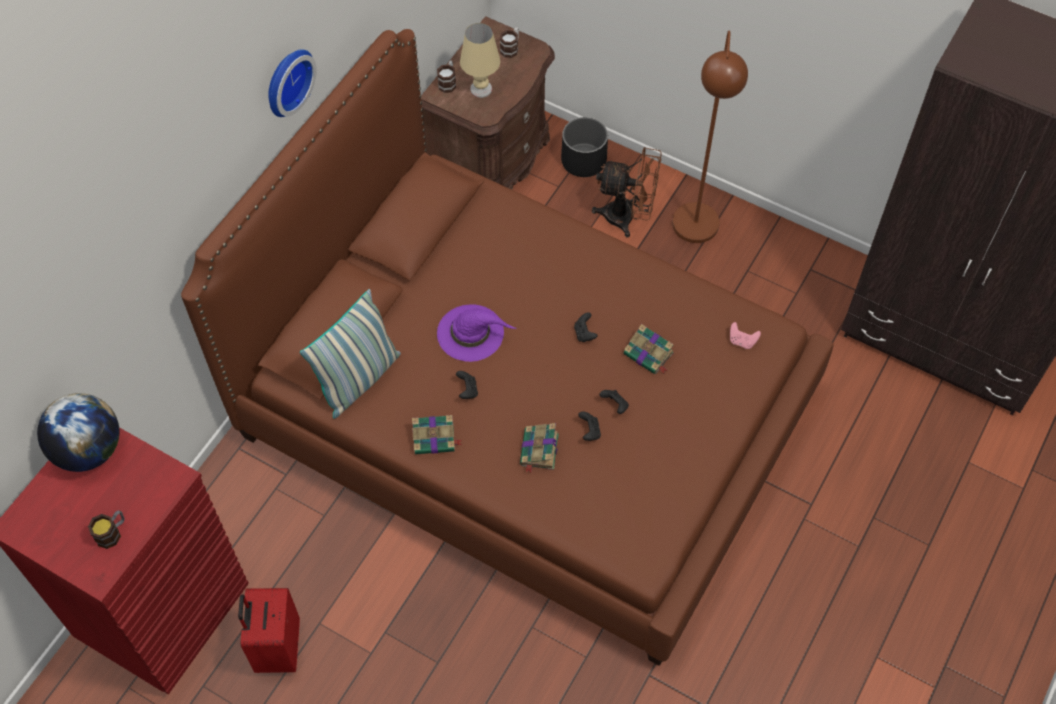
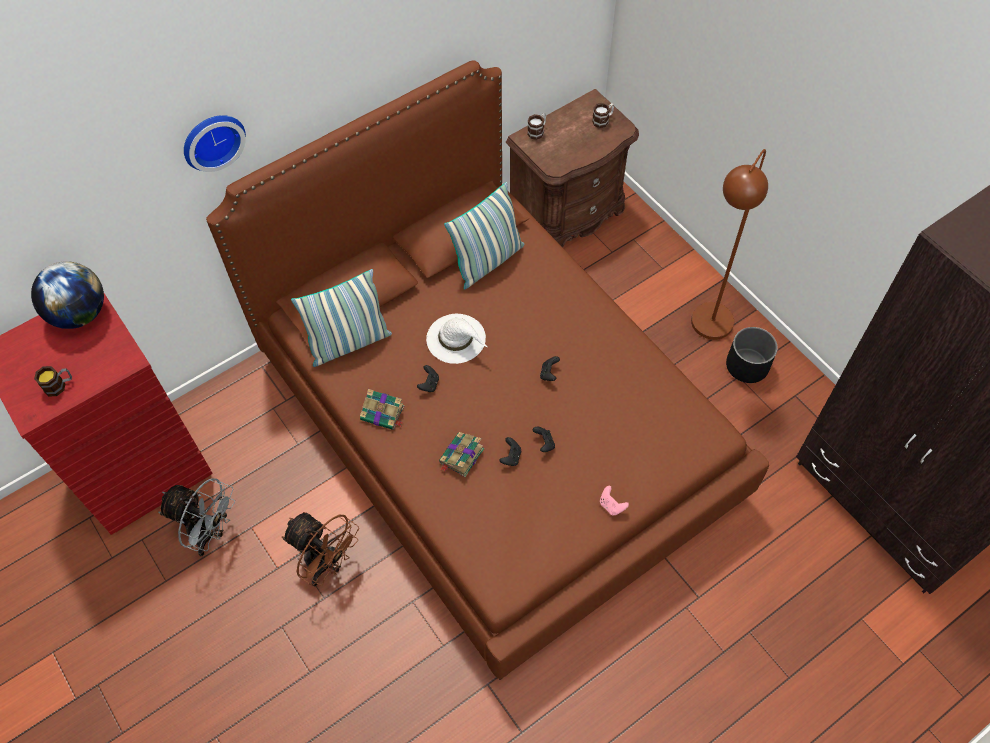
camera: 25 degrees right, 0 degrees up
(277, 648) = (210, 533): red suitcase -> grey fan
(286, 80) = (356, 69): wall clock -> wall clock (212, 139)
(461, 240) = (487, 261): none -> pillow
(471, 333) = (457, 338): purple hat -> white hat
(481, 88) = (561, 144): beige table lamp -> none
(584, 160) = (643, 238): black planter -> black planter (747, 365)
(627, 217) = (657, 296): brown fan -> brown fan (327, 564)
(649, 354) = (595, 411): book -> none
(742, 341) = (682, 431): pink game controller -> pink game controller (611, 505)

